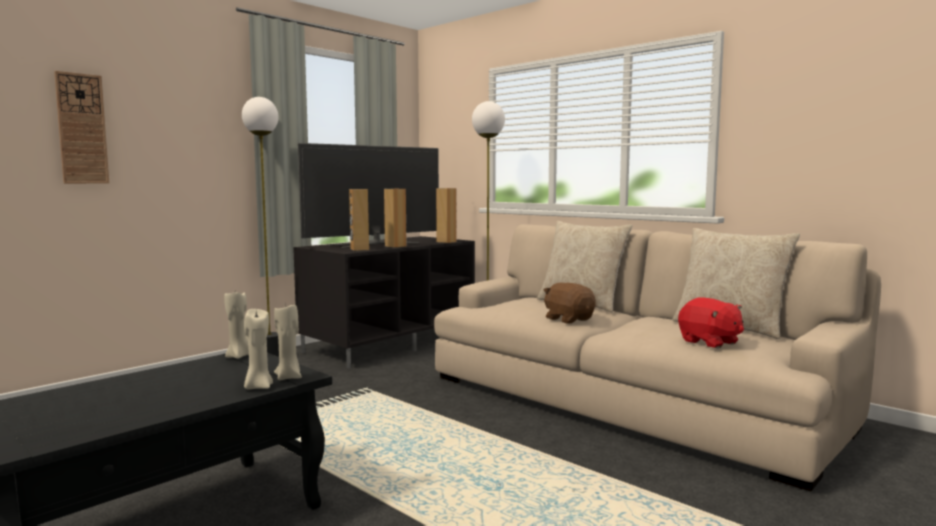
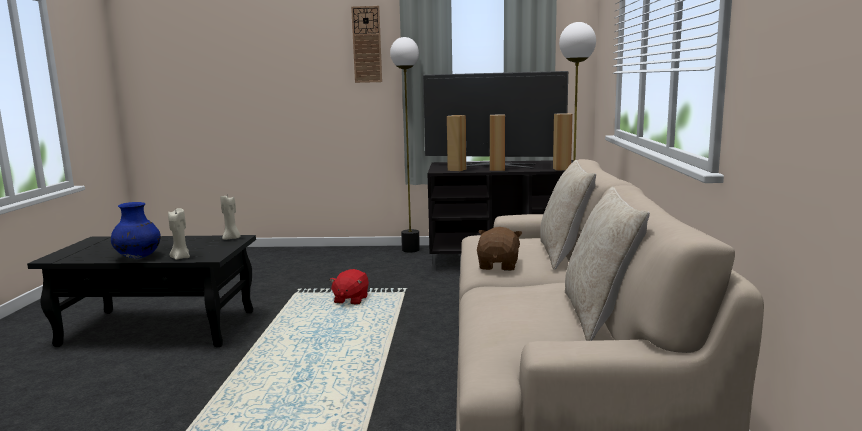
camera: 50 degrees right, 5 degrees up
(82, 129) = (287, 73): wall clock -> wall clock (367, 44)
(184, 404) = (138, 257): none -> blue vase
(289, 377) = (205, 256): beige candle -> none
(709, 342) = (510, 320): red plush toy -> red plush toy (350, 300)

